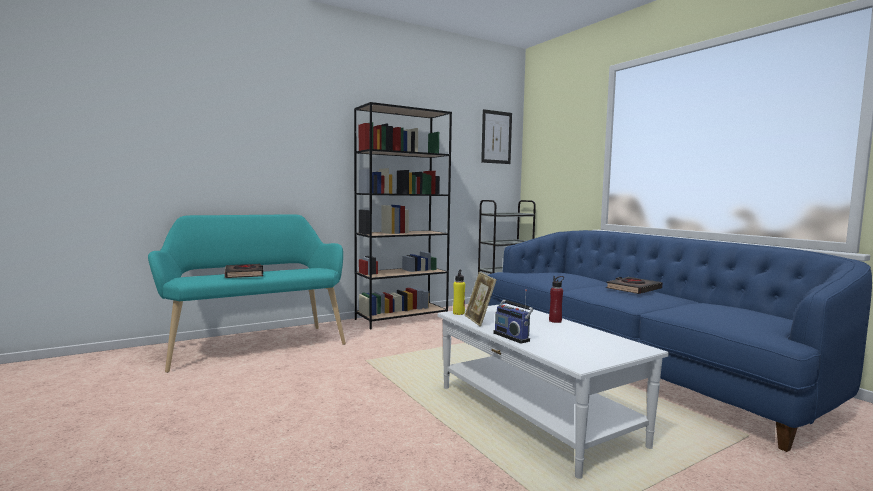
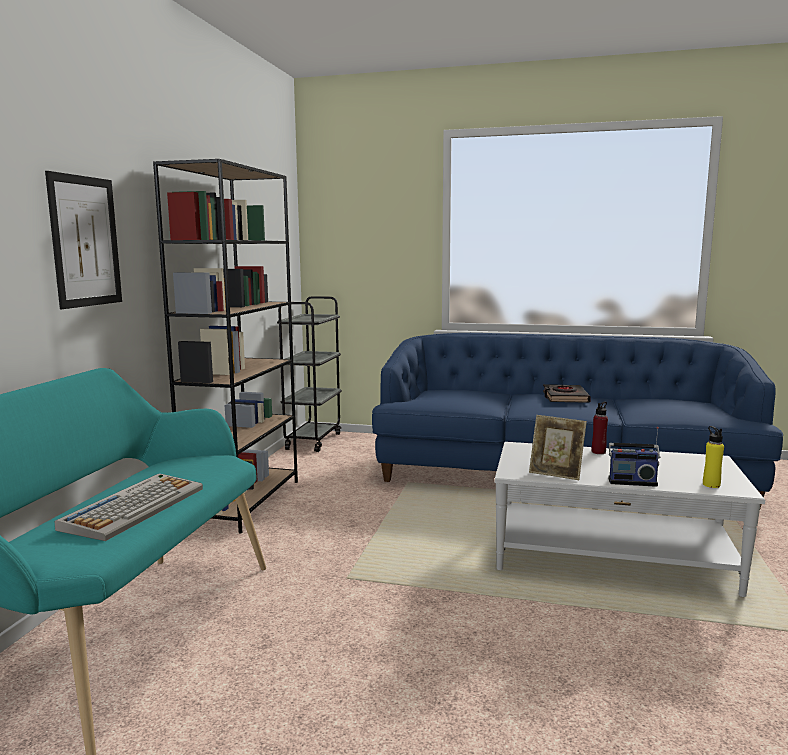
camera: 45 degrees left, 5 degrees up
(244, 274) = (134, 507): black book -> keyboard
(458, 313) = (514, 471): yellow bottle -> yellow bottle (711, 485)
(496, 137) = (281, 208): picture -> picture (85, 241)

